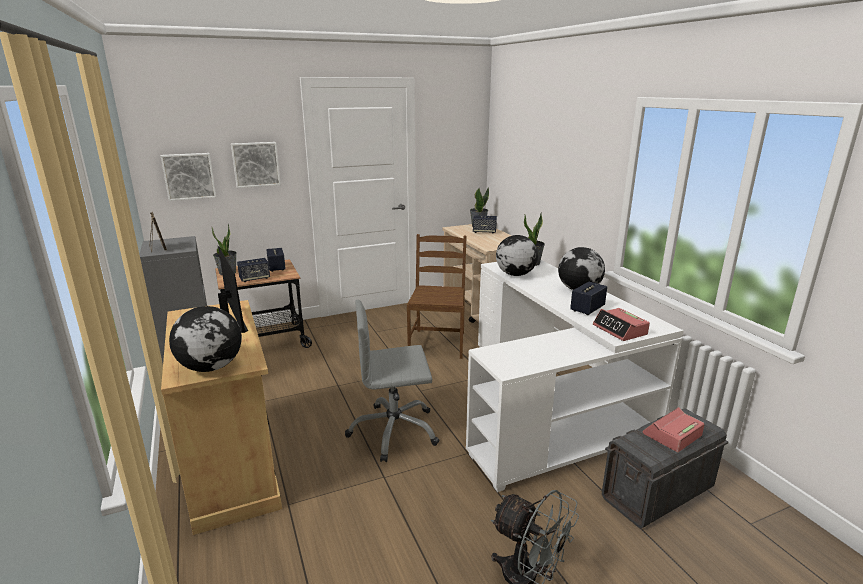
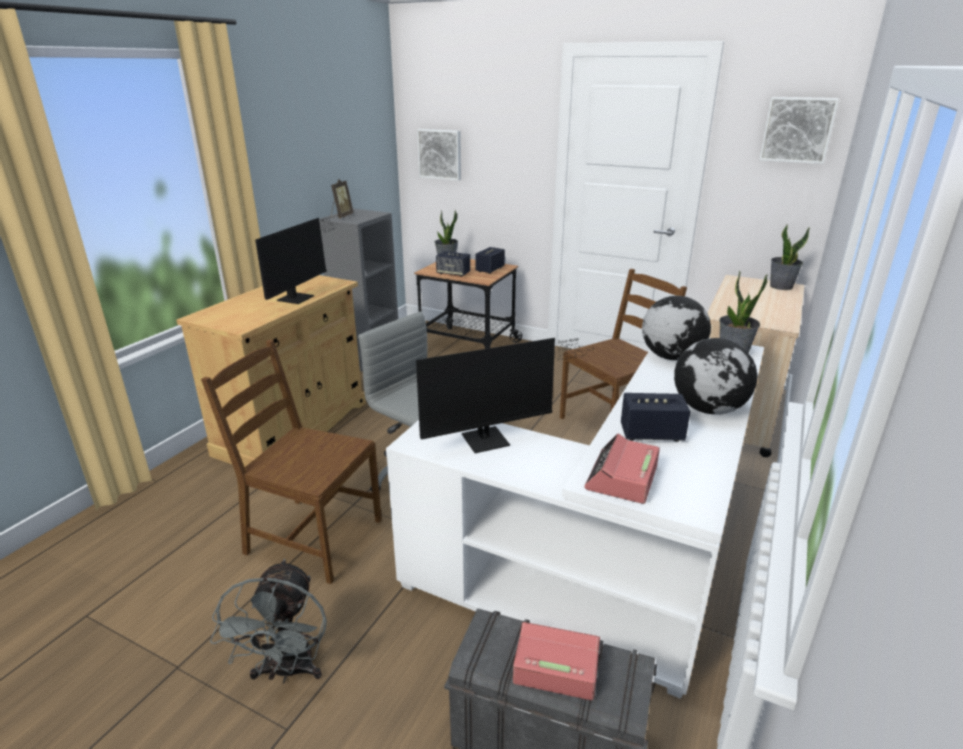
camera: 50 degrees right, 5 degrees up
(212, 367) = (223, 318): globe -> none
(256, 164) = (502, 149): picture -> picture (797, 130)
(397, 513) = (312, 537): none -> brown chair
(484, 232) = (770, 295): speaker -> none
(533, 348) = (492, 439): none -> monitor

